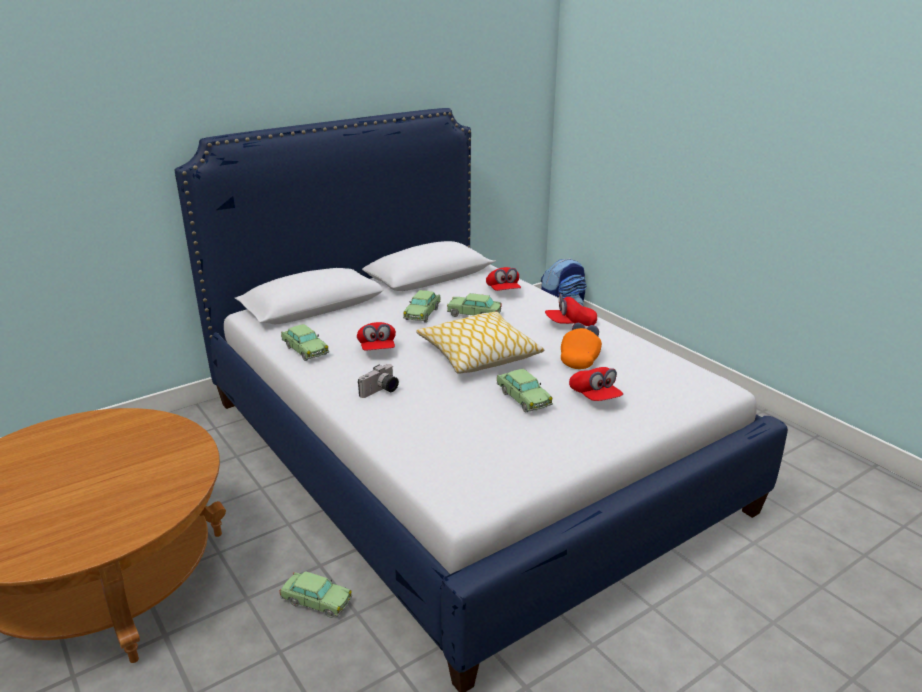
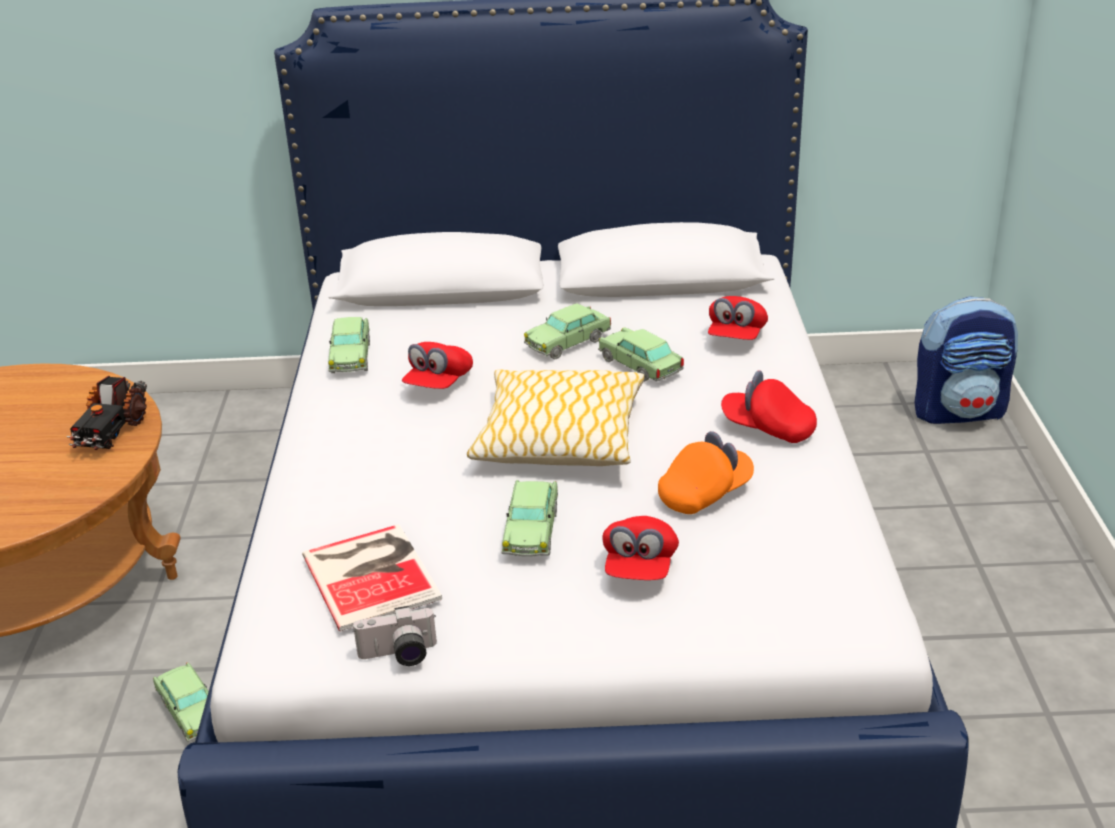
camera: 35 degrees right, 5 degrees up
(167, 438) = (111, 430): none -> toy truck
(381, 391) = (365, 451): camera -> camera (399, 656)
(471, 444) = (372, 574): none -> book

